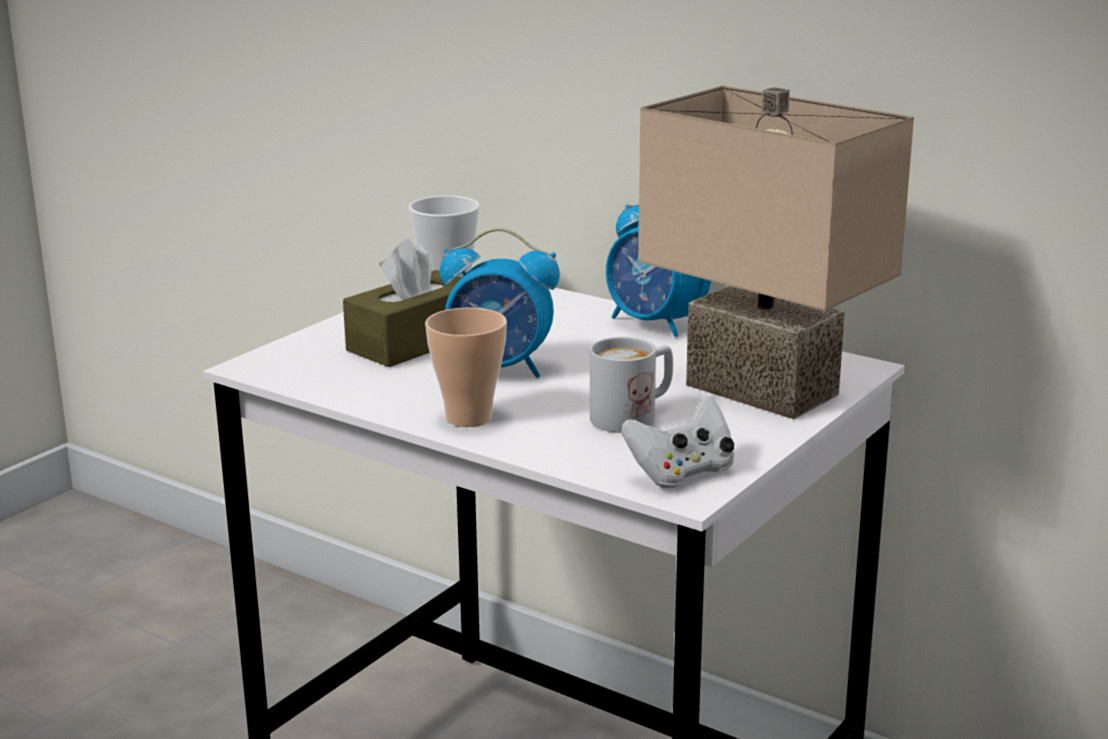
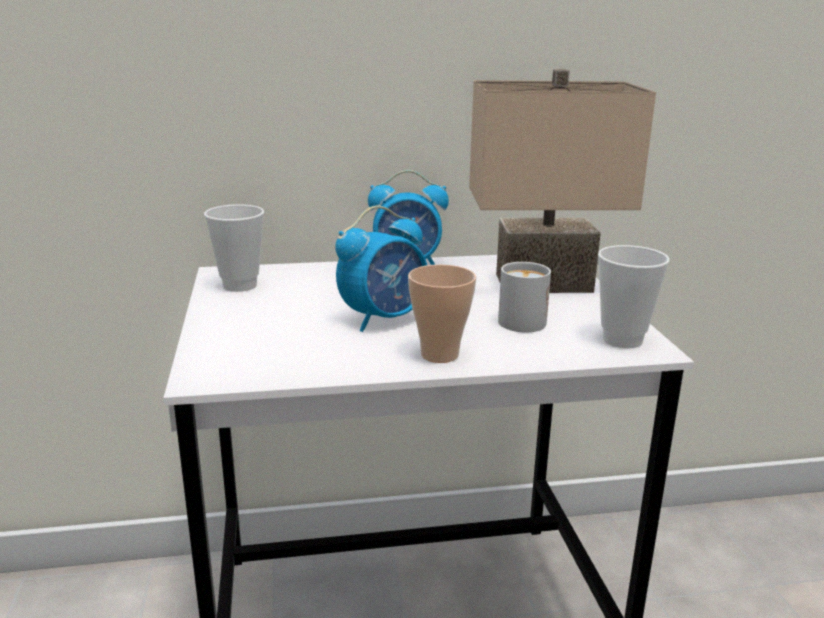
camera: 45 degrees left, 0 degrees up
(414, 342) = (288, 321): brown tissue box -> none
(681, 473) = (622, 340): white game controller -> cup

